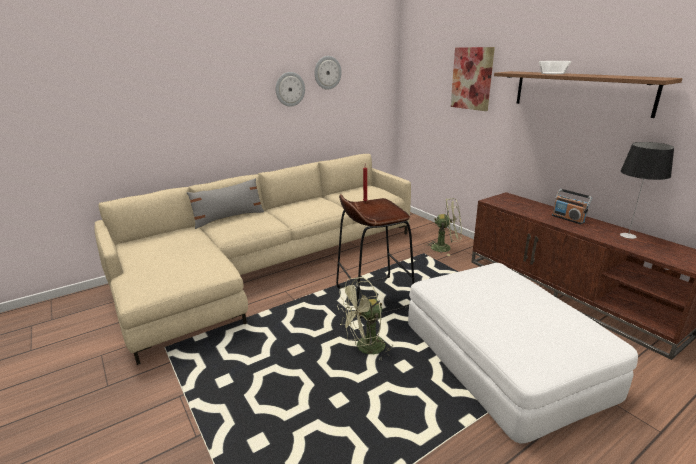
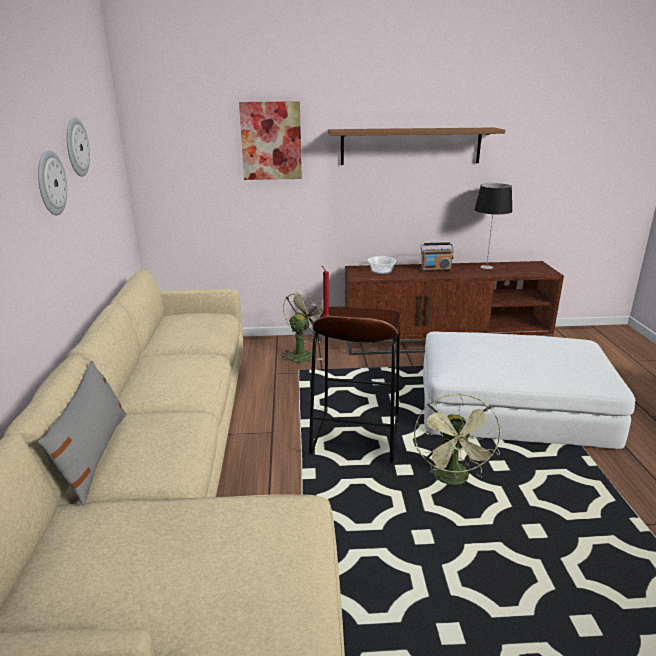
camera: 60 degrees left, 0 degrees up
(552, 73) = (390, 129): bowl -> bowl (381, 270)

